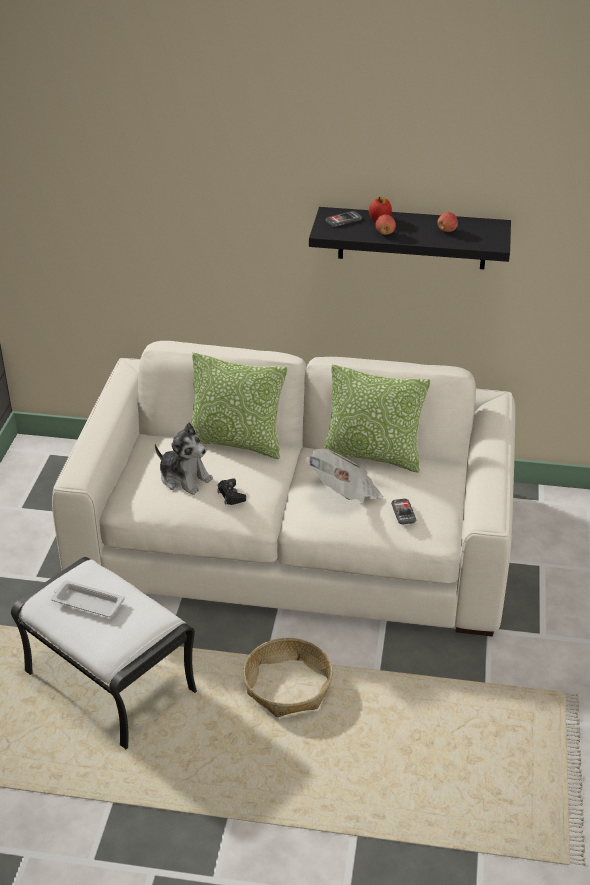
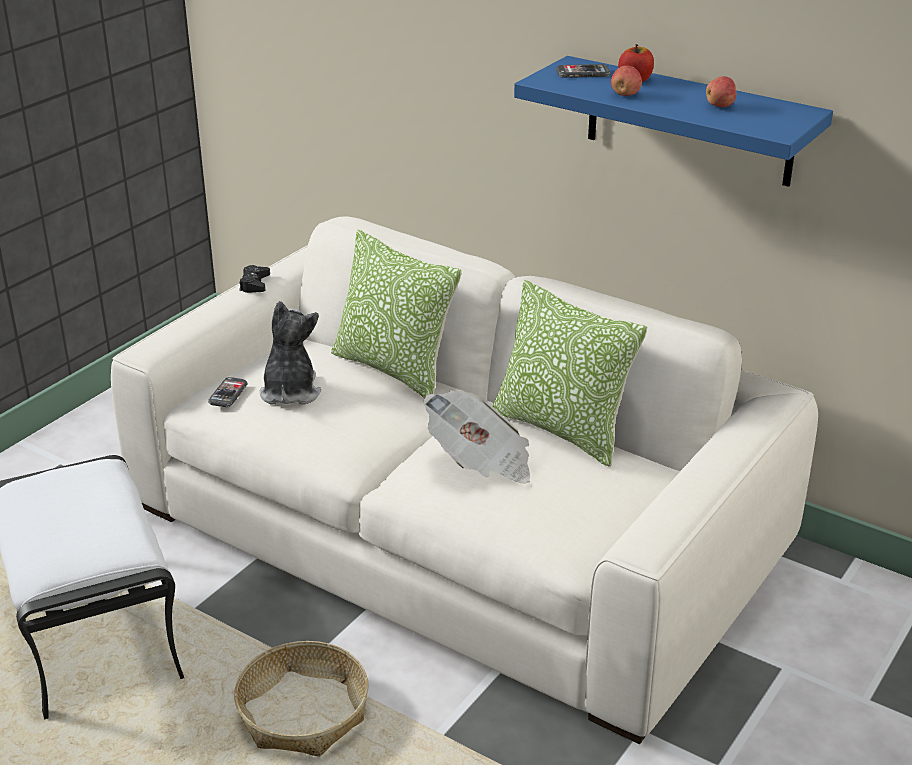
camera: 25 degrees right, 5 degrees down
(87, 602) = (62, 505): white tray -> none
(184, 478) = (290, 392): plush toy -> plush toy turned 150 degrees counterclockwise
(231, 495) = (329, 426): black game controller -> black game controller (254, 284)
(403, 512) = (542, 510): phone -> phone (228, 394)
(412, 238) = (689, 121): black shelf -> blue shelf

